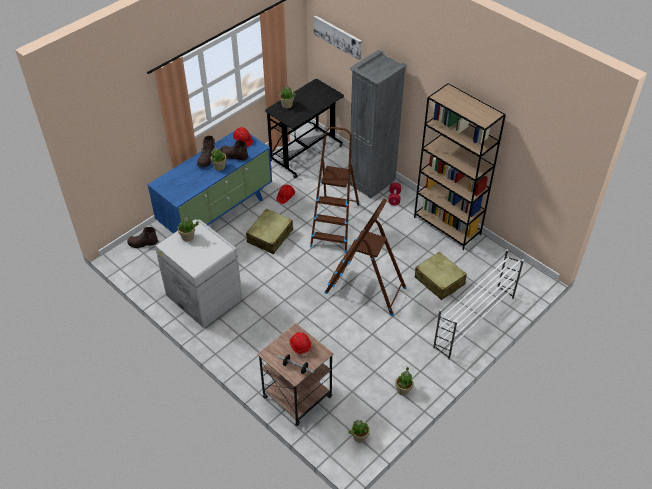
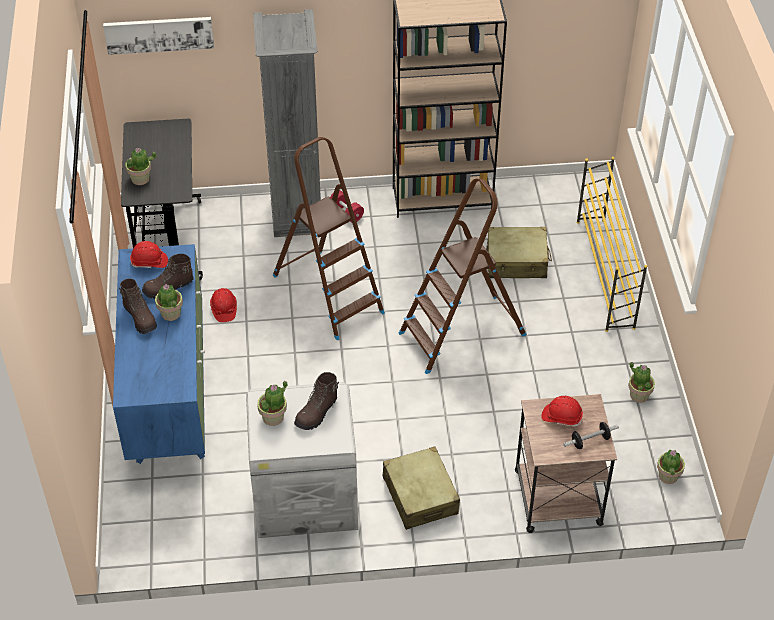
camera: 50 degrees left, 0 degrees up
(143, 243) = (132, 510): brown boot -> brown boot (317, 413)
(270, 236) = (275, 367): beige suitcase -> beige suitcase (420, 495)
(473, 323) = (604, 274): white shoe rack -> yellow shoe rack

